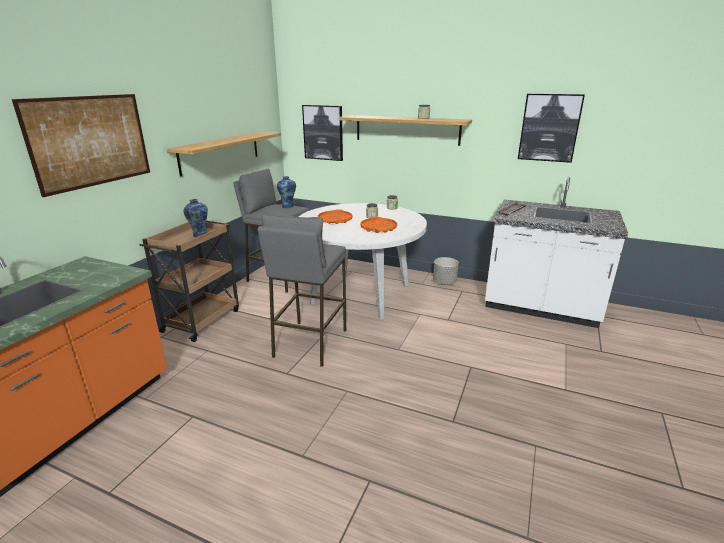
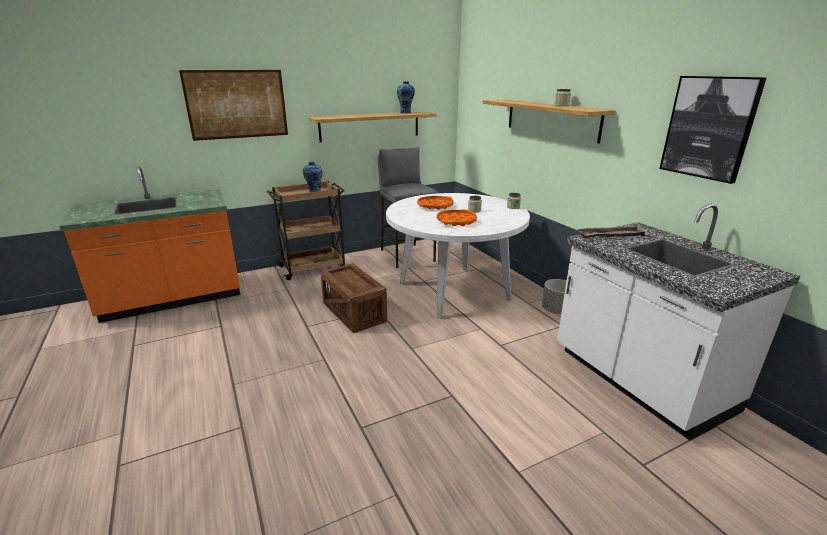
camera: 40 degrees right, 0 degrees up
(288, 206) = (420, 186): vase -> vase (406, 113)
(309, 343) = (353, 312): grey stool -> crate
(323, 132) = (485, 117): picture -> none

